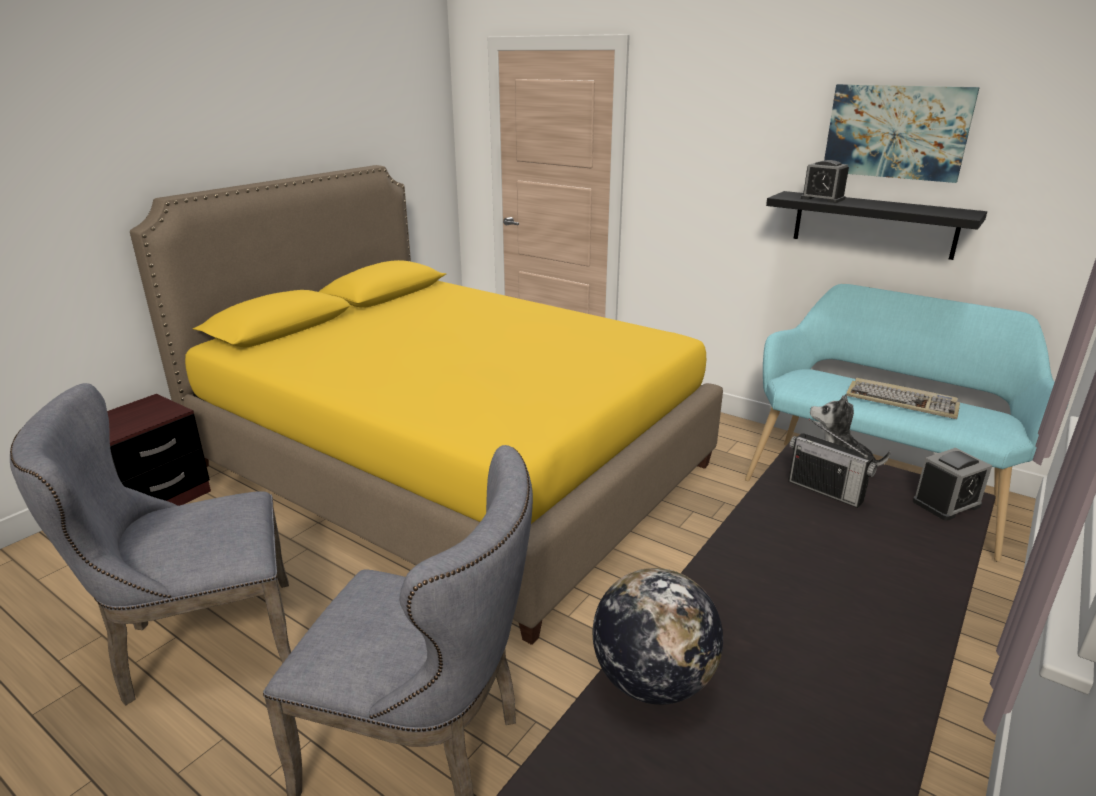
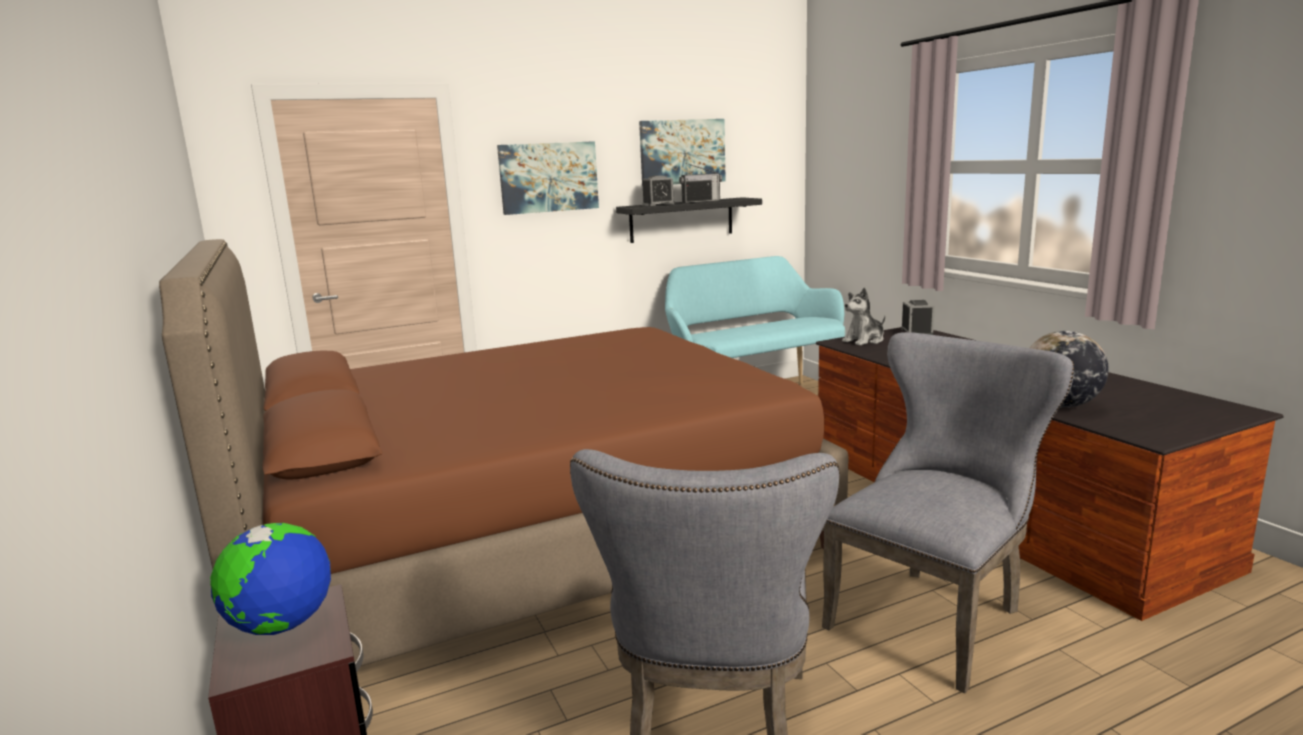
camera: 60 degrees left, 10 degrees down
(142, 413) = (281, 626): none -> globe
(451, 466) = (529, 535): yellow bed -> brown bed
(710, 144) = (548, 177): none -> picture
(825, 491) = (886, 346): radio -> radio (700, 201)
(902, 402) = (769, 326): keyboard -> none

